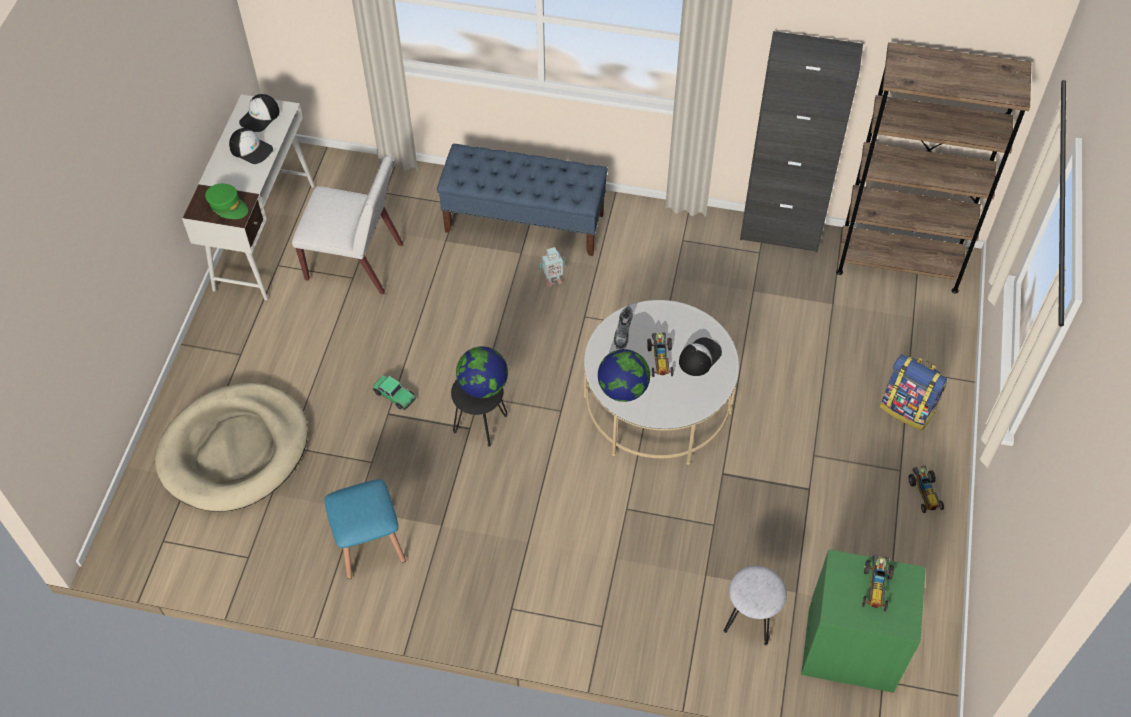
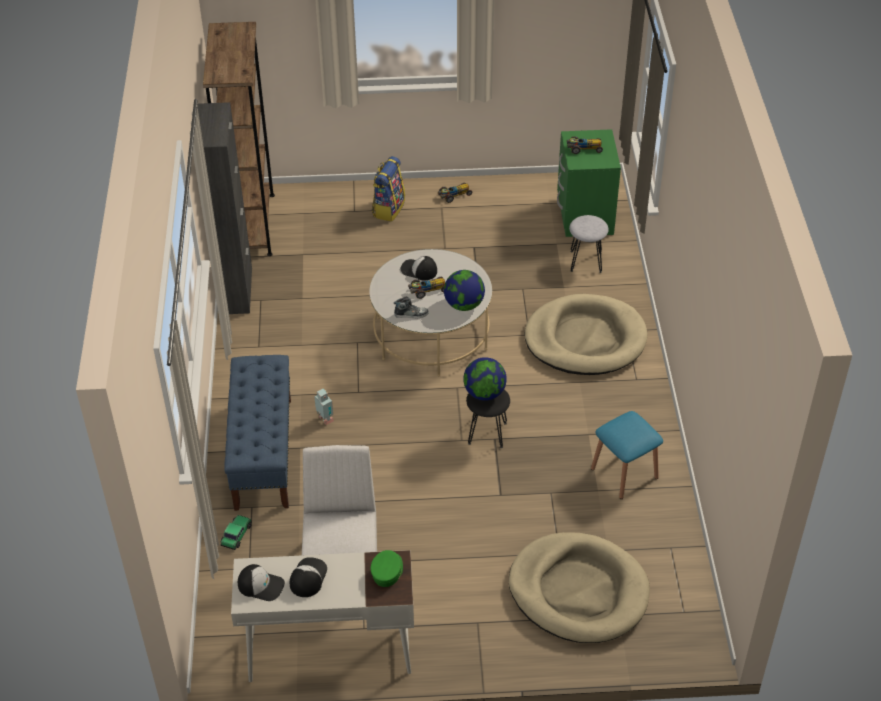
camera: 105 degrees left, 10 degrees down
(394, 395) = (480, 495): toy car -> toy car (236, 534)
(600, 571) = (585, 339): none -> beige dog bed

